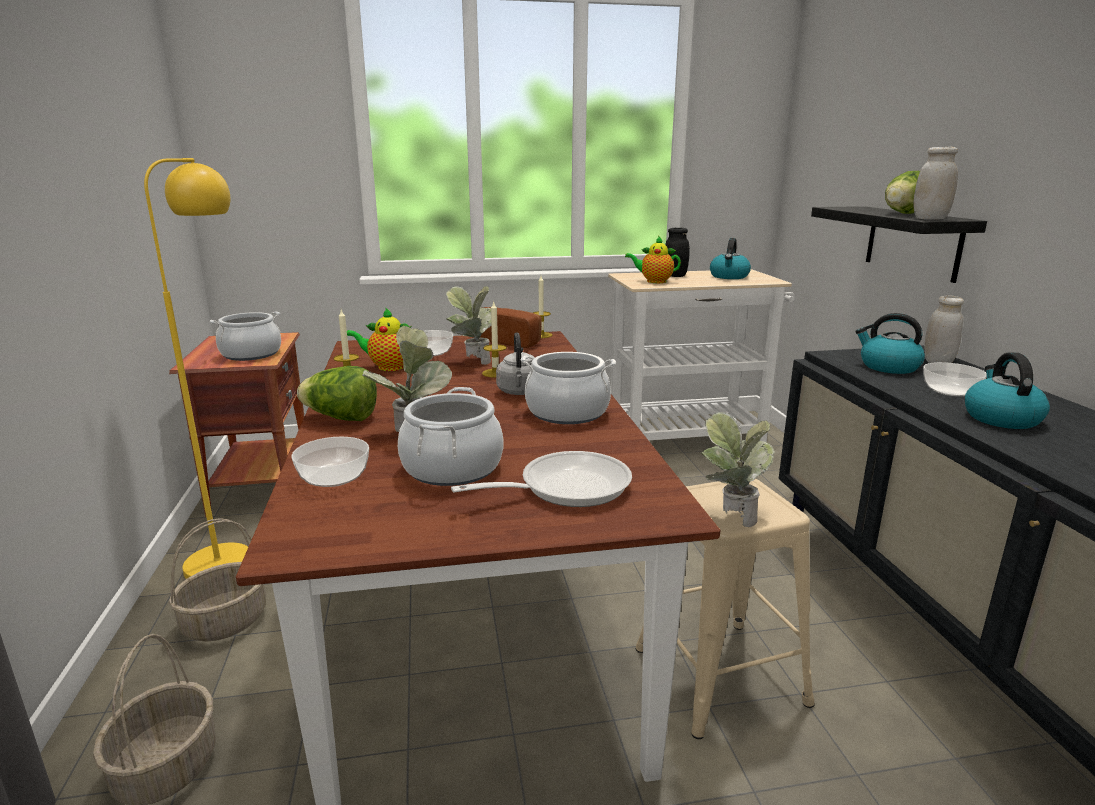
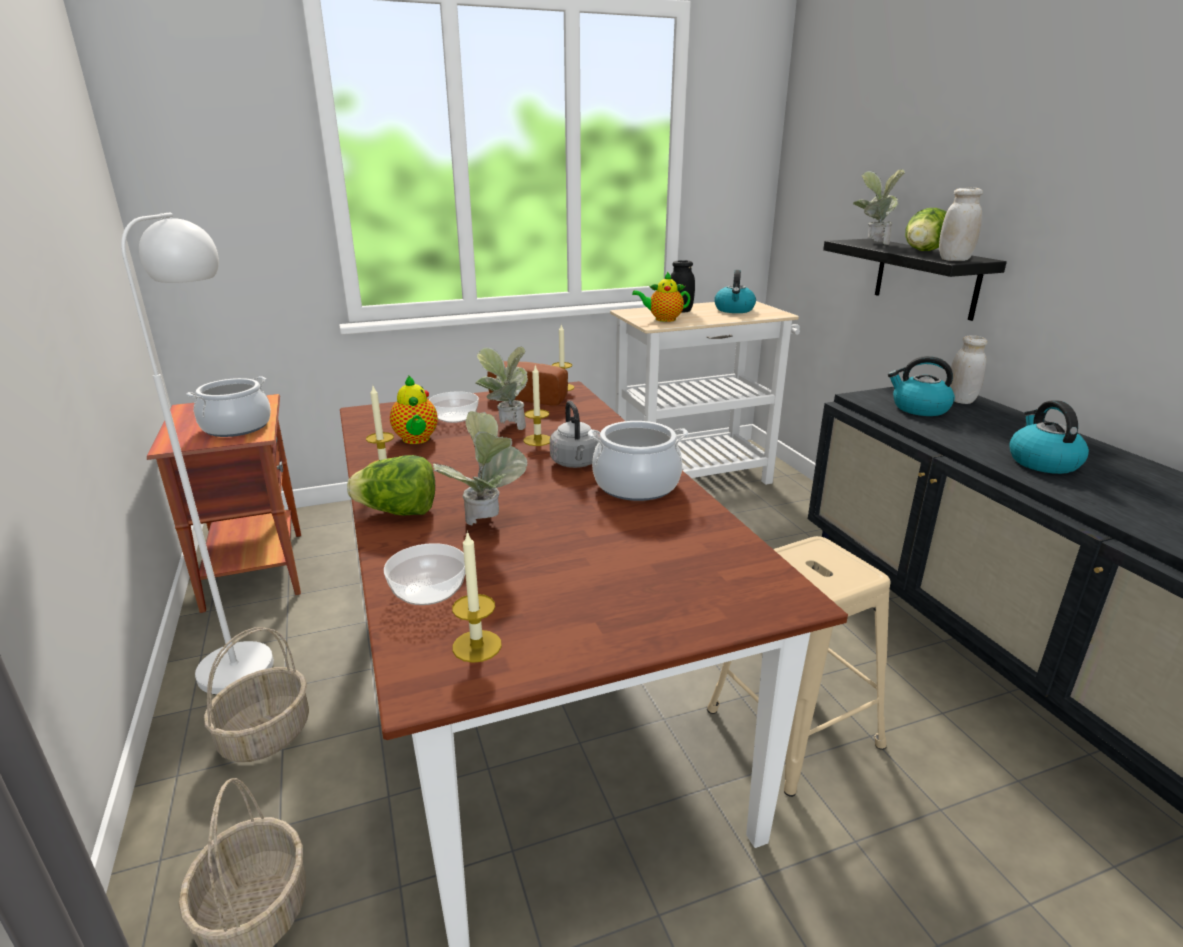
camera: 10 degrees left, 5 degrees up
(234, 556) = (249, 656): yellow floor lamp -> white floor lamp
(351, 521) = (477, 646): none -> candle
(388, 367) = (416, 440): teapot -> teapot turned 105 degrees counterclockwise
(451, 468) = (550, 566): cooking pot -> none
(565, 487) = (678, 580): frying pan -> none
(730, 517) = (818, 584): potted plant -> potted plant (872, 243)
(950, 391) = (985, 434): bowl -> none

